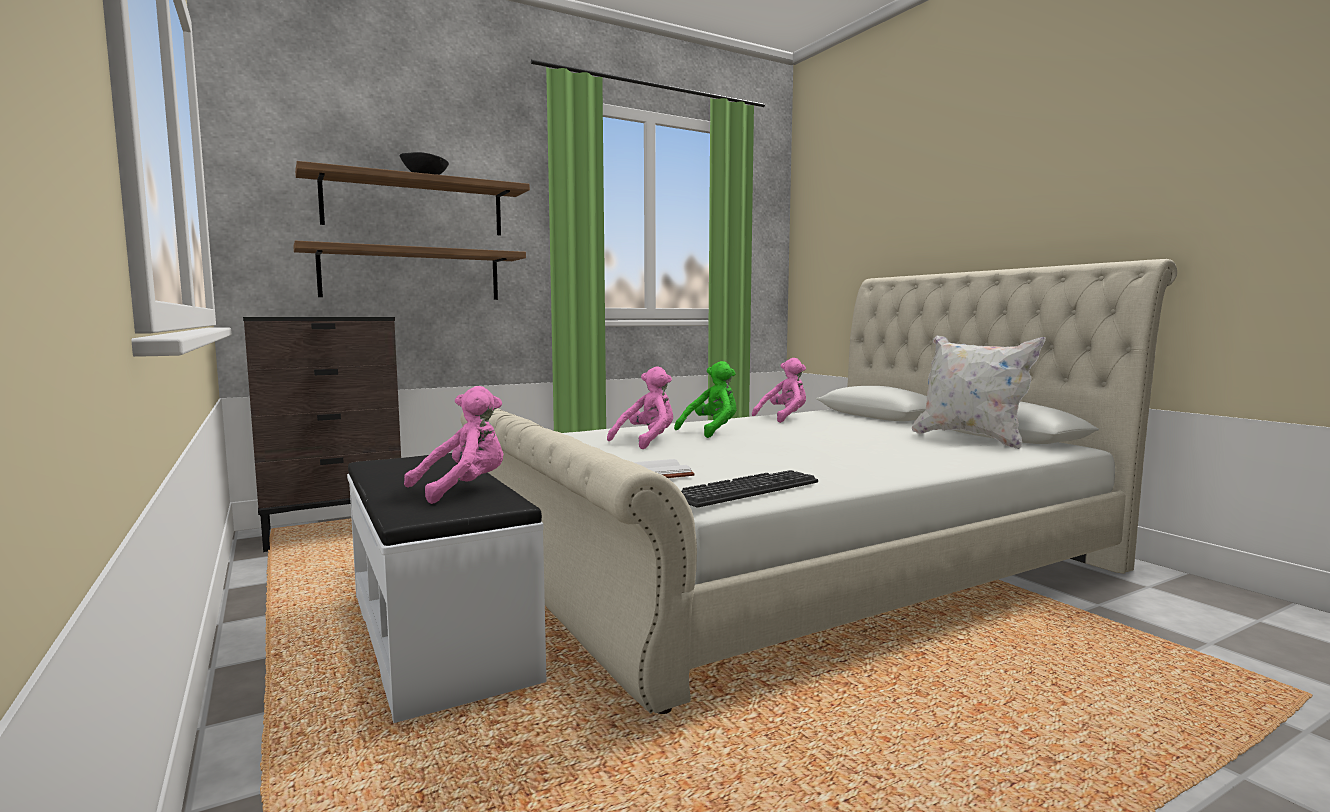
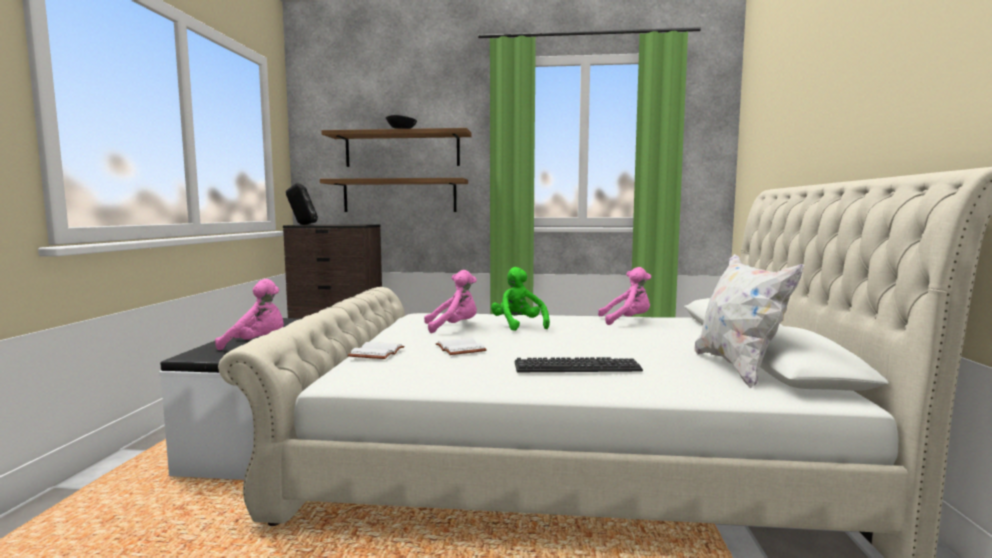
camera: 35 degrees right, 0 degrees up
(260, 316) = (302, 224): none -> black speaker
(712, 431) = (518, 325): green plush toy -> green plush toy turned 105 degrees counterclockwise
(725, 457) = (459, 349): none -> white book
(745, 490) = (380, 377): keyboard -> keyboard (576, 367)

